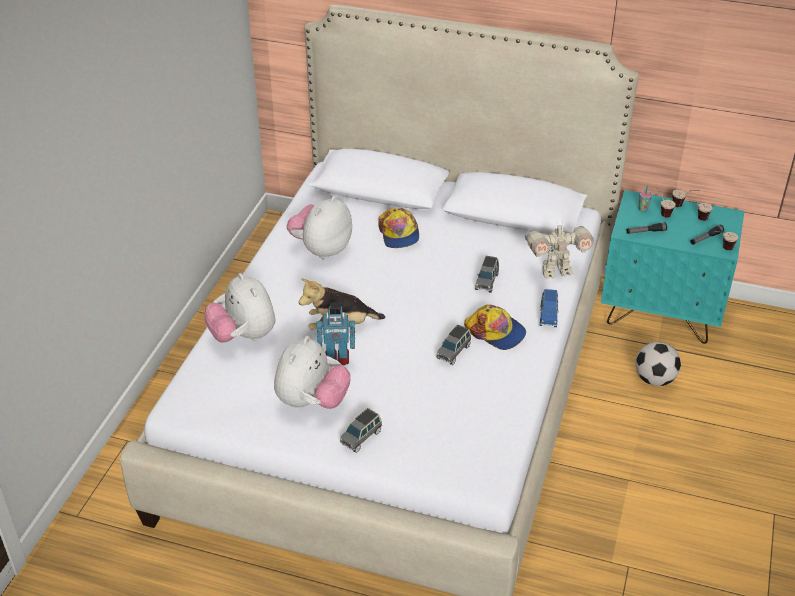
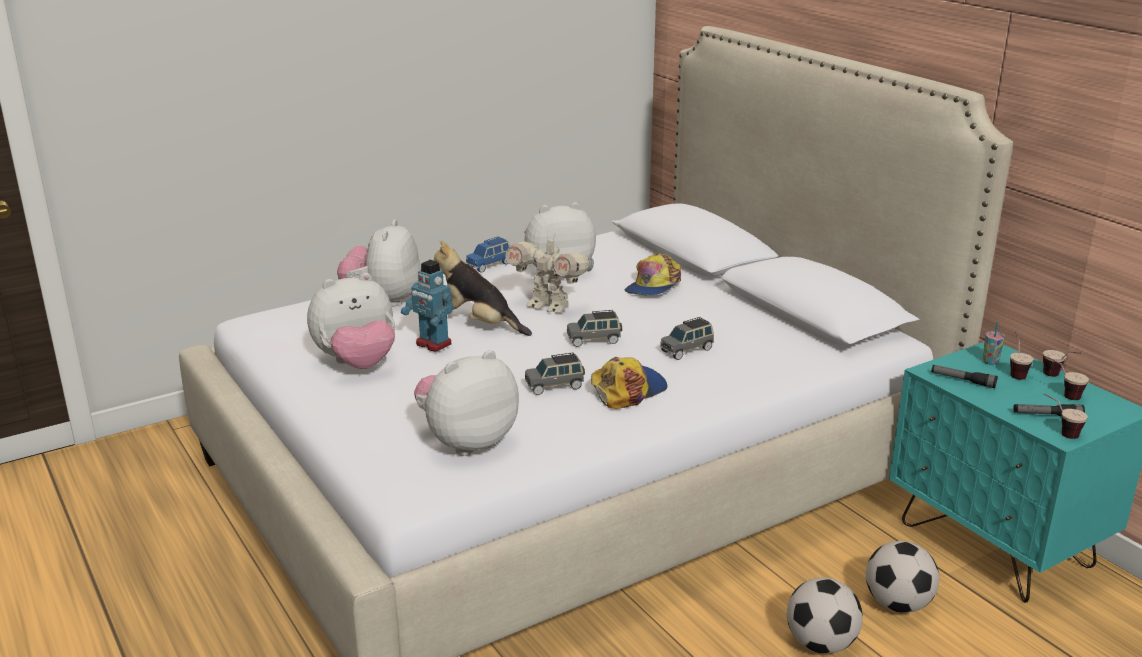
camera: 40 degrees right, 15 degrees down
(361, 437) = (352, 407): grey toy car -> grey toy car (594, 340)
(463, 423) = (467, 442): none -> plush toy
(495, 332) = (628, 390): cap -> cap turned 120 degrees counterclockwise
(548, 315) = (712, 401): blue toy car -> blue toy car (489, 265)
(555, 271) = (784, 371): toy robot -> toy robot (549, 307)
(646, 426) = (821, 644): none -> football

